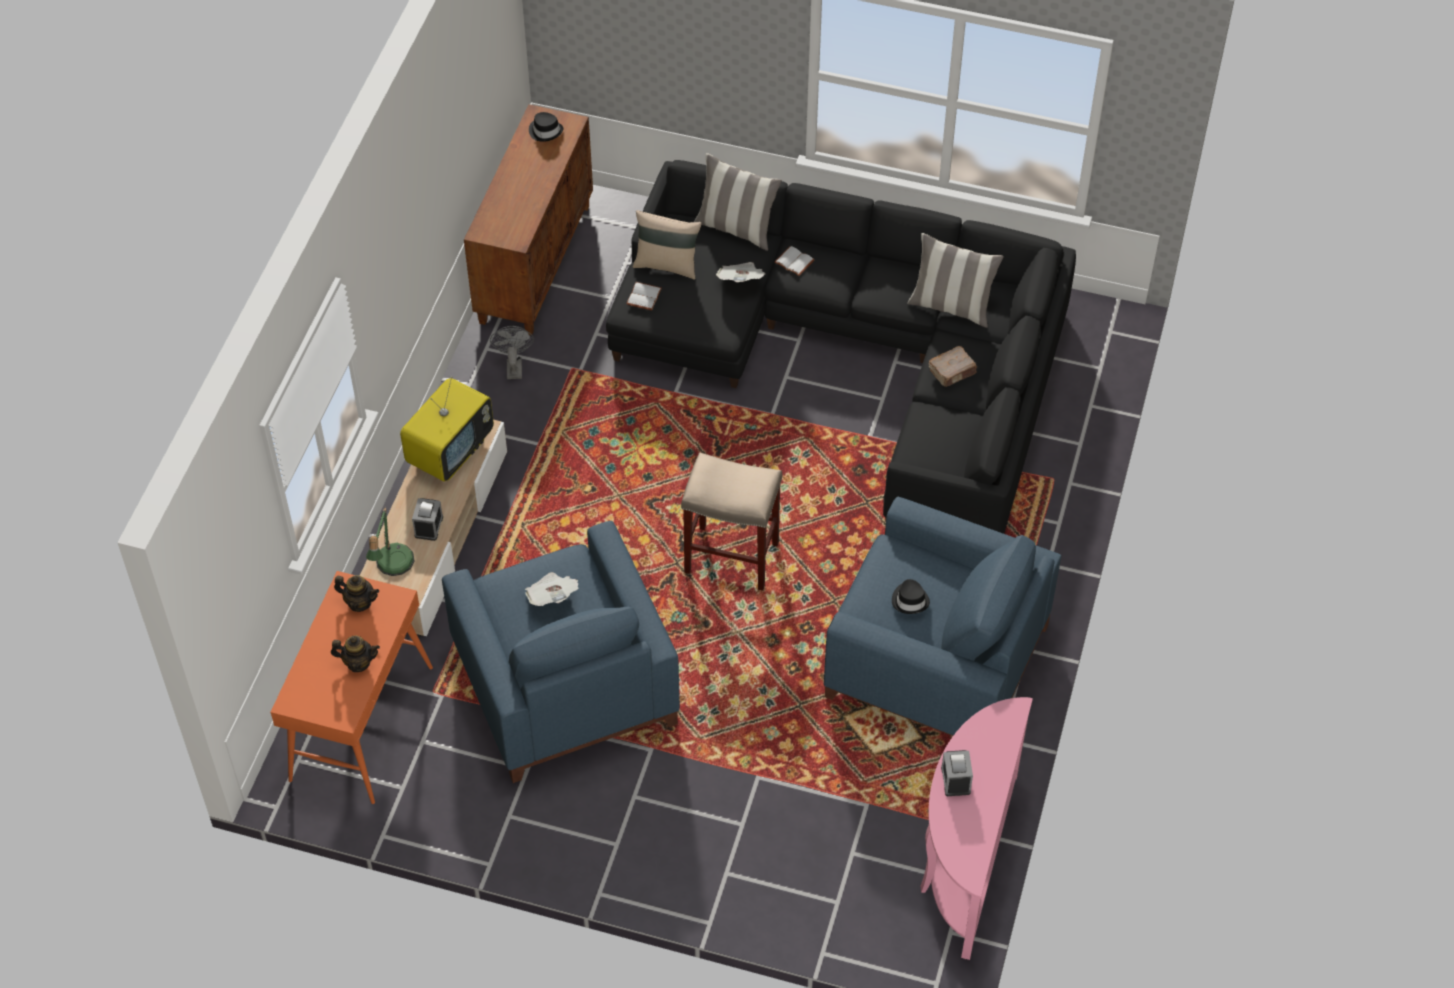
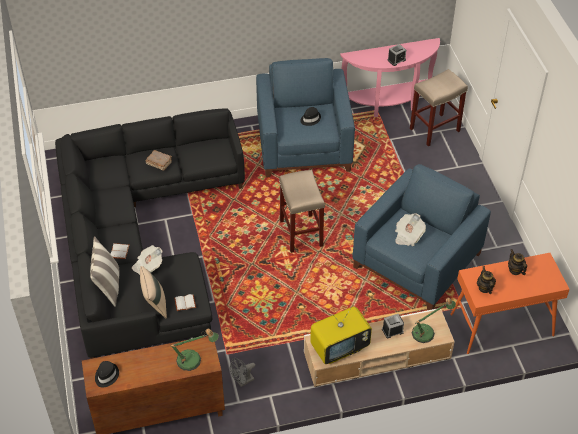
camera: 120 degrees left, 5 degrees down
(450, 451) = (339, 347): television -> television turned 150 degrees clockwise
(500, 218) = (193, 360): none -> table lamp
(844, 892) = (434, 130): none -> beige stool
(951, 306) = (113, 181): pillow -> none

